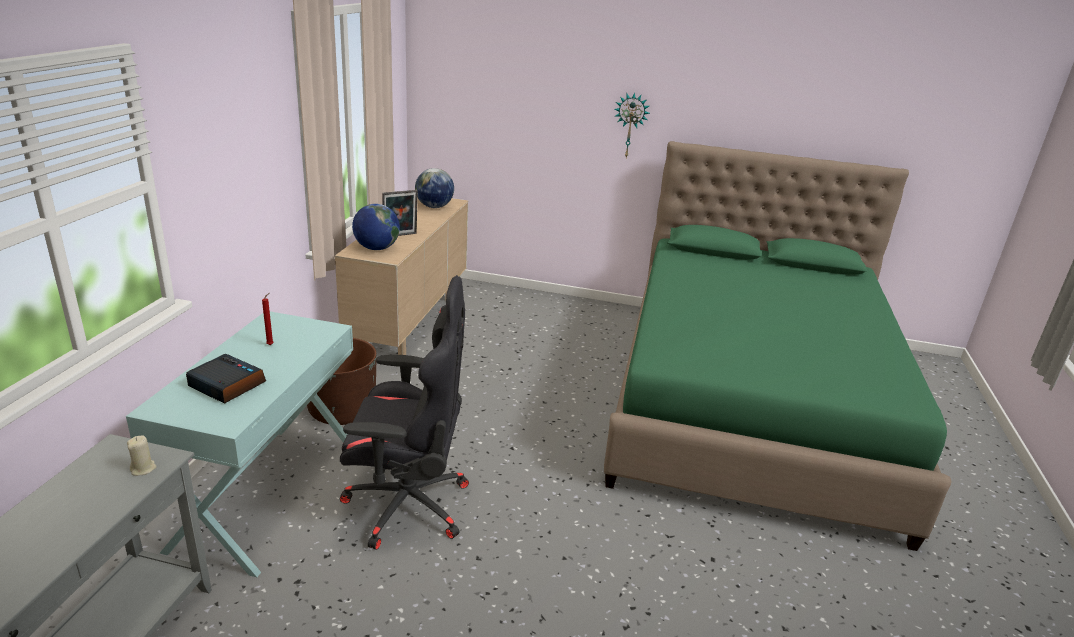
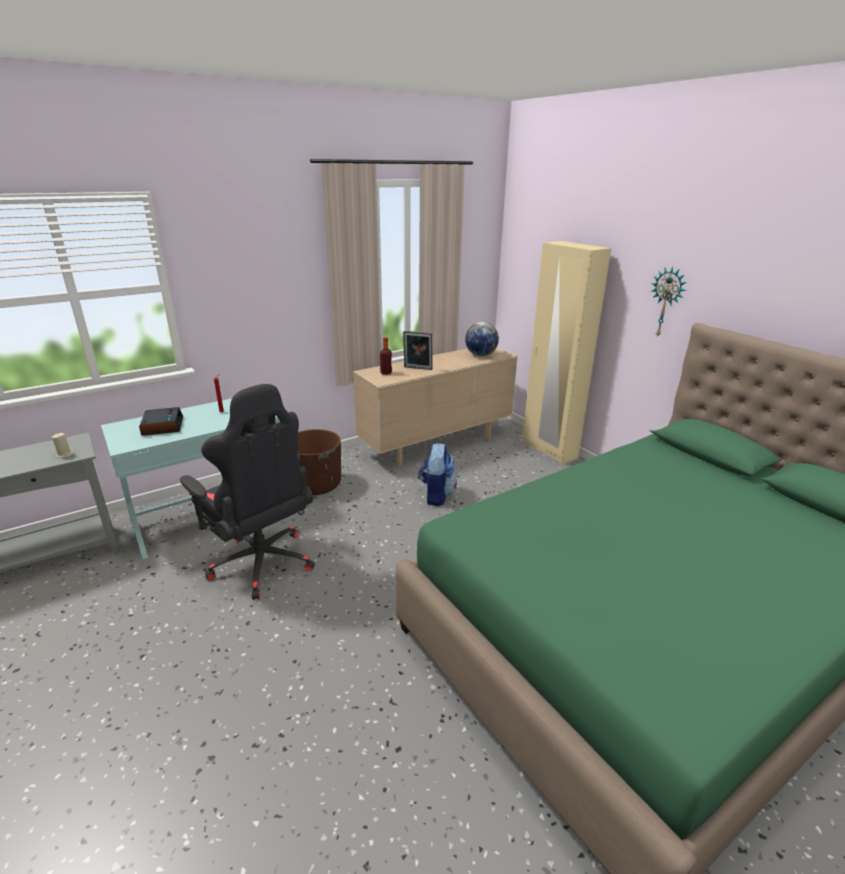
camera: 45 degrees right, 0 degrees up
(376, 248) = (386, 373): globe -> bottle
(479, 371) = (436, 495): none -> backpack
(517, 294) = (549, 450): none -> beige wardrobe

